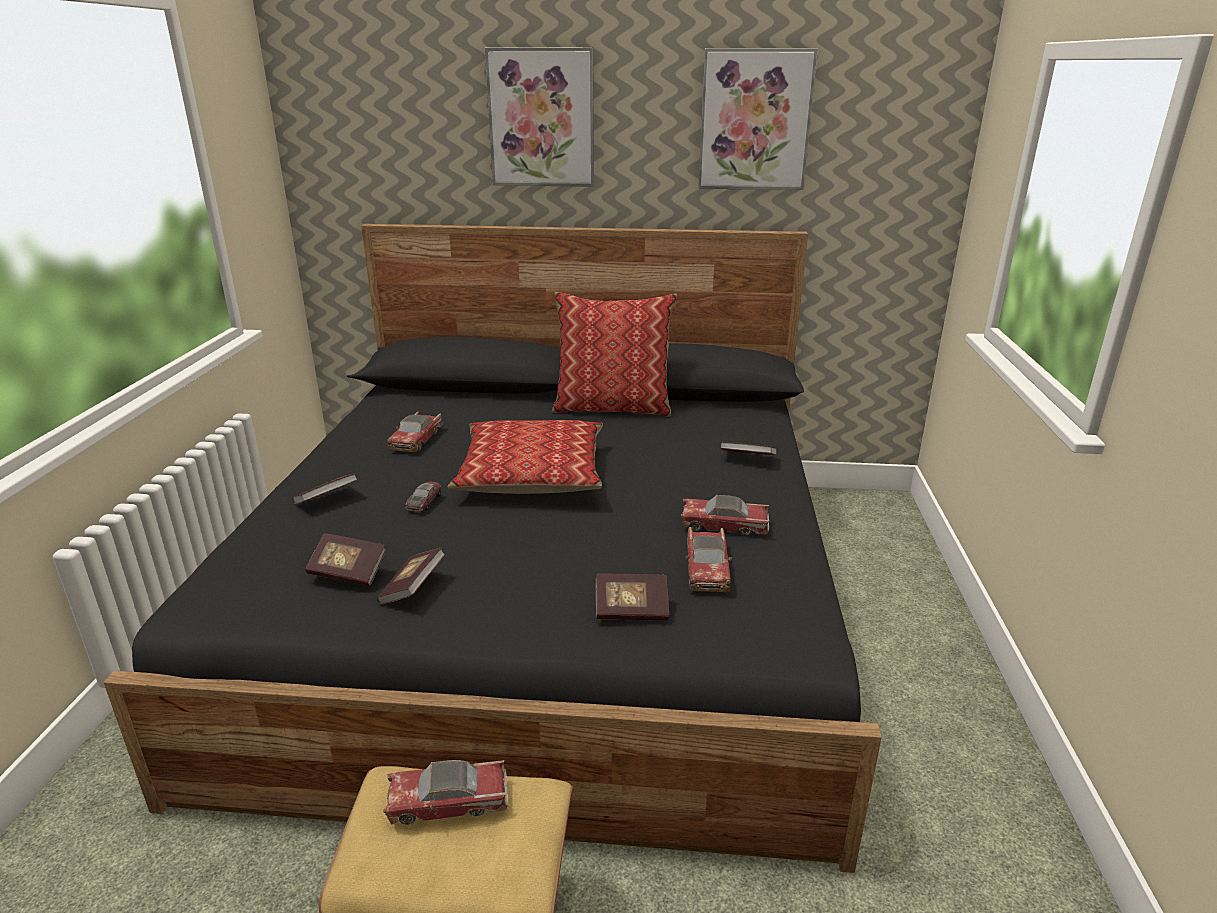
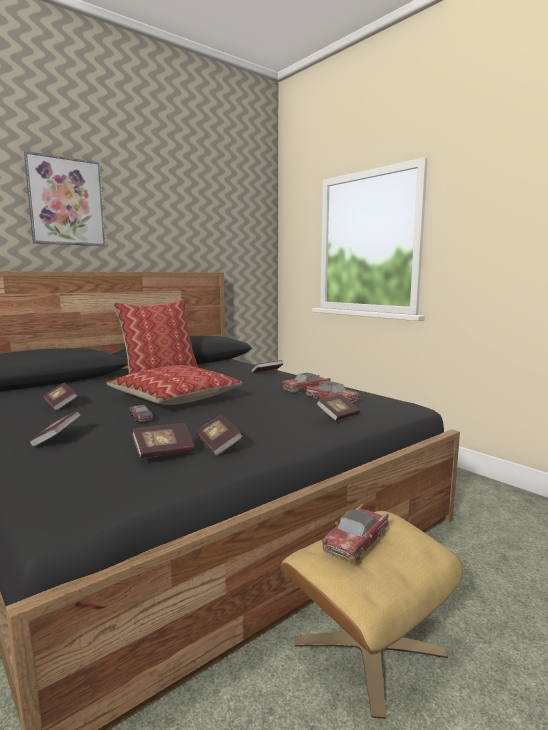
camera: 45 degrees left, 15 degrees down
(416, 439) = (60, 405): toy car -> book
(755, 120) = (188, 214): picture -> none

